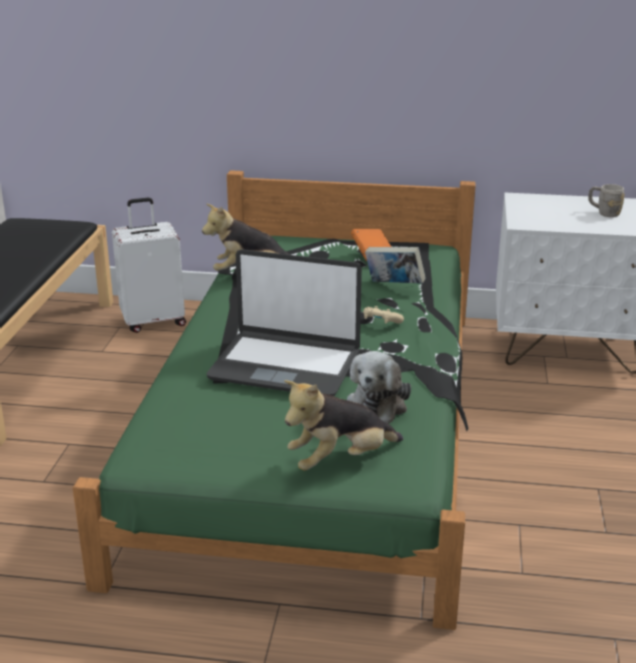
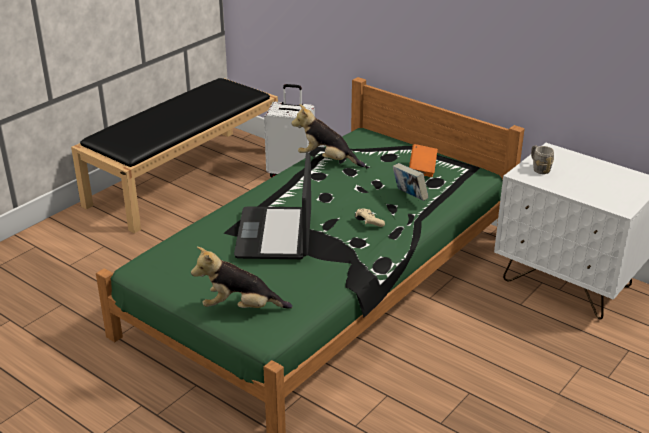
camera: 30 degrees right, 5 degrees up
(285, 365) = (275, 234): laptop -> laptop turned 45 degrees clockwise
(379, 403) = (304, 279): plush toy -> none
(604, 213) = (601, 181): grey mug -> grey mug (539, 168)

